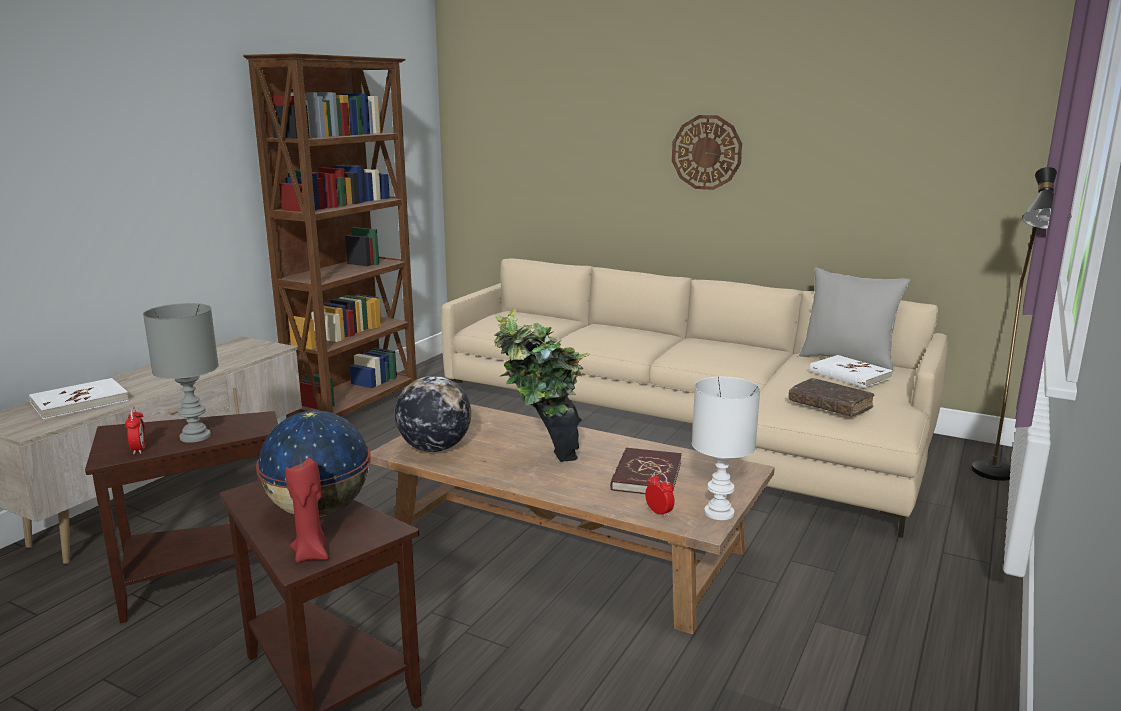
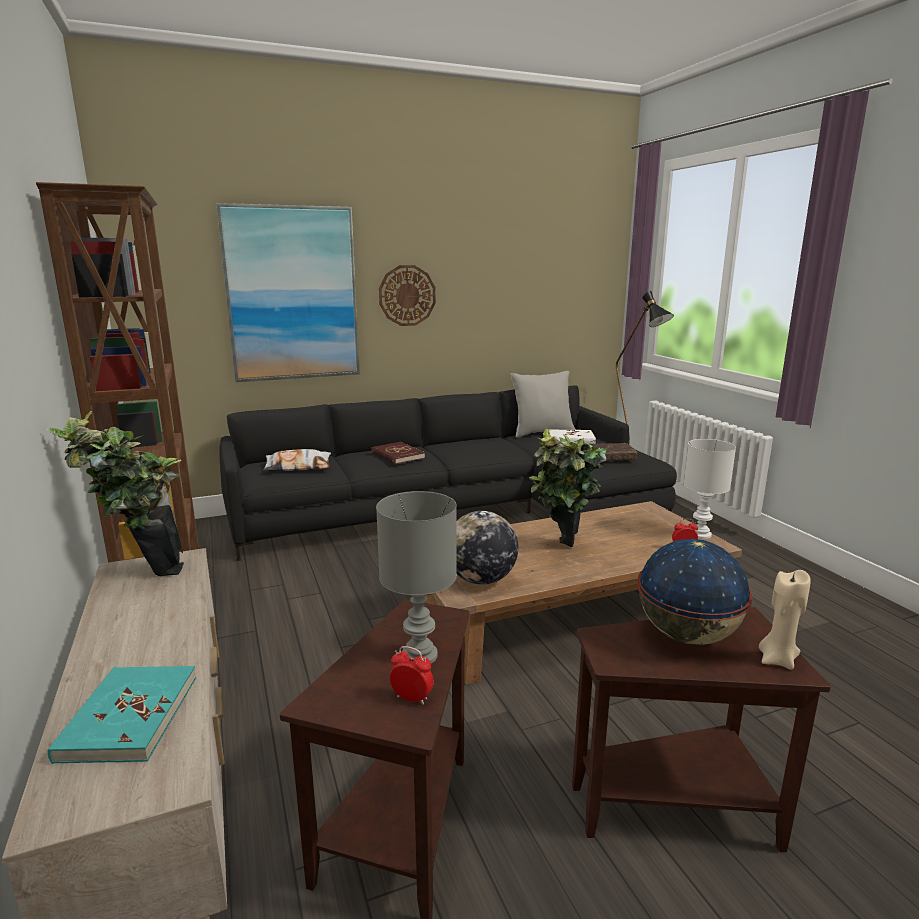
camera: 50 degrees left, 0 degrees up
(80, 402) = (129, 717): white book -> turquoise book
(237, 348) = (140, 575): none -> potted plant
(311, 554) = (777, 660): red candle -> beige candle
(524, 322) = (298, 467): none -> pillow
(583, 144) = (292, 294): none -> picture
(646, 476) = (625, 533): red book -> red book (397, 455)
(692, 426) = (459, 511): beige sofa -> black sofa

